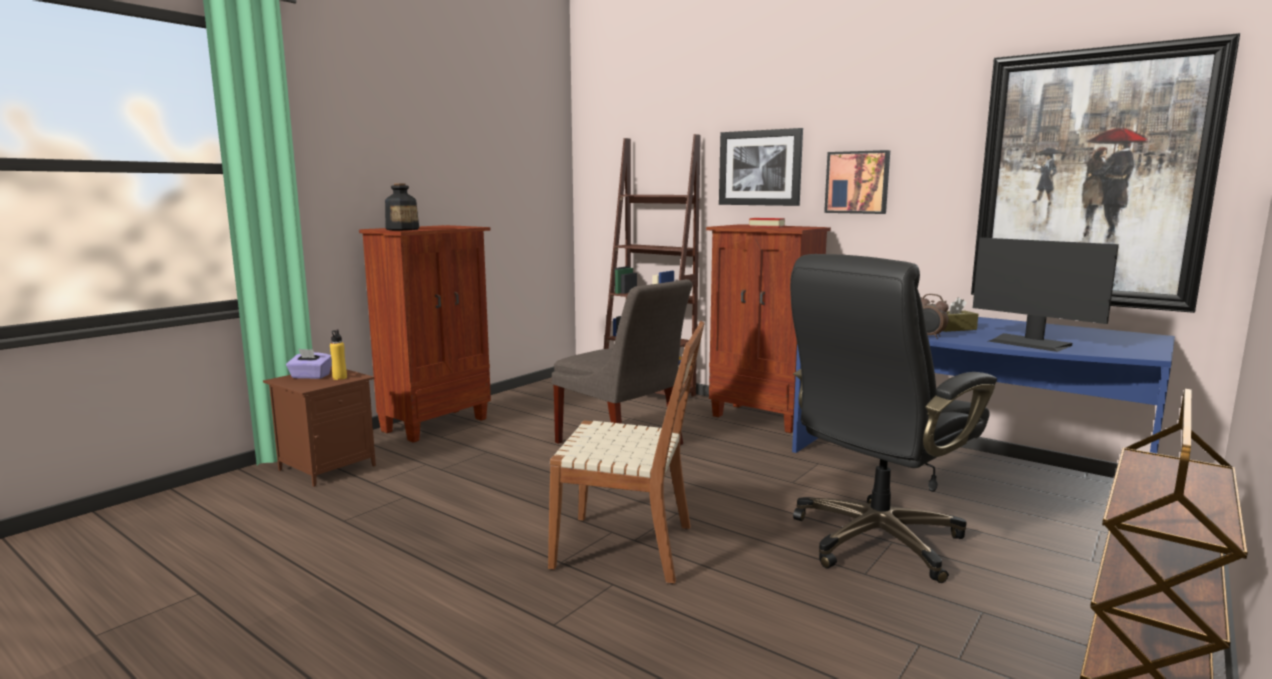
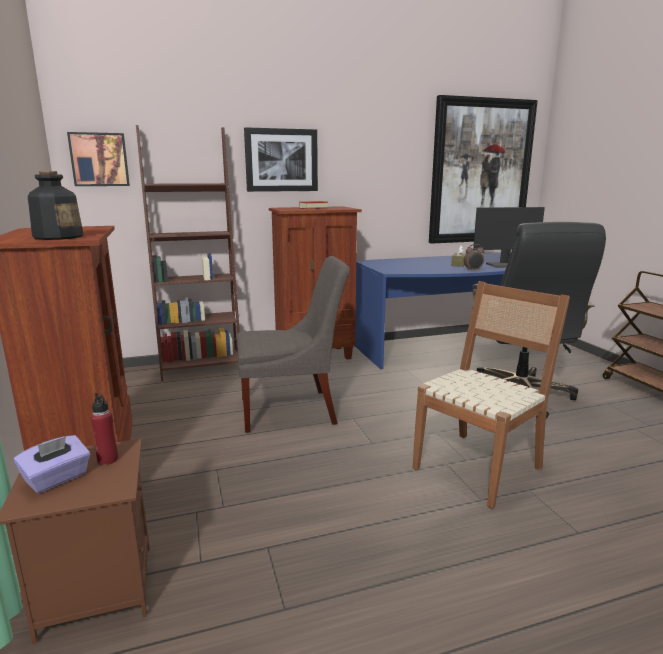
camera: 55 degrees left, 5 degrees up
(339, 378) = (108, 459): yellow bottle -> red bottle
(857, 182) = (358, 173): picture -> picture (99, 159)

